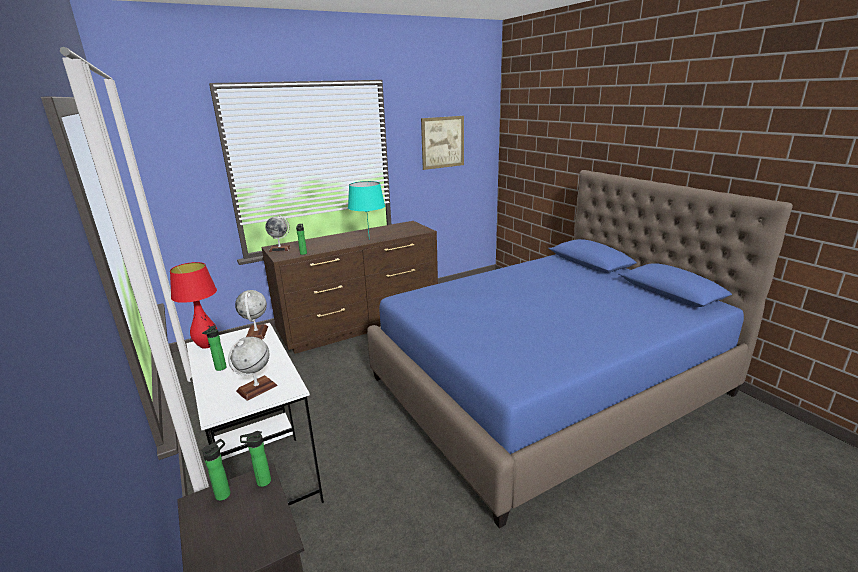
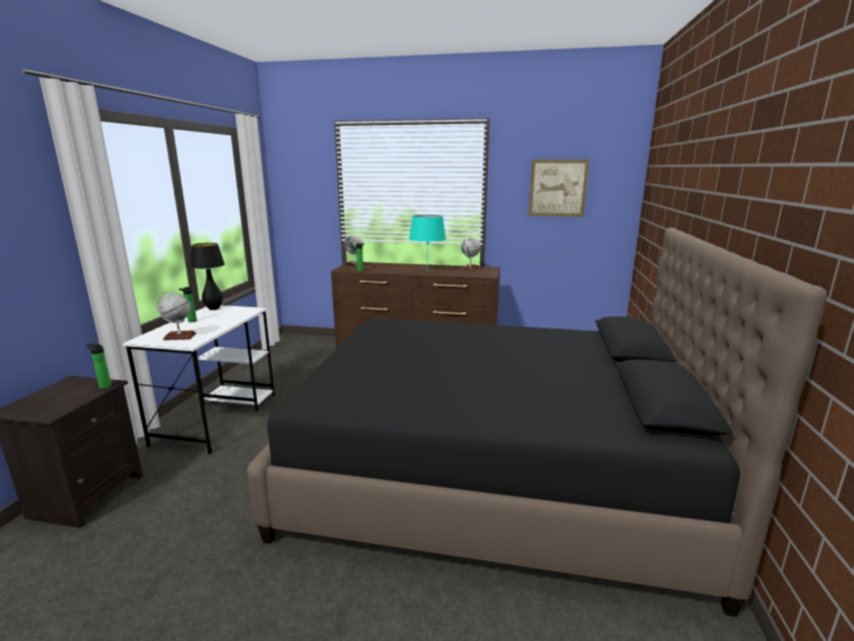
camera: 40 degrees right, 5 degrees down
(207, 345) = (214, 308): red table lamp -> black table lamp
(225, 493) = (85, 383): bottle -> none
(256, 333) = (247, 311): globe -> globe (470, 268)
(547, 386) = (490, 471): blue bed -> black bed

